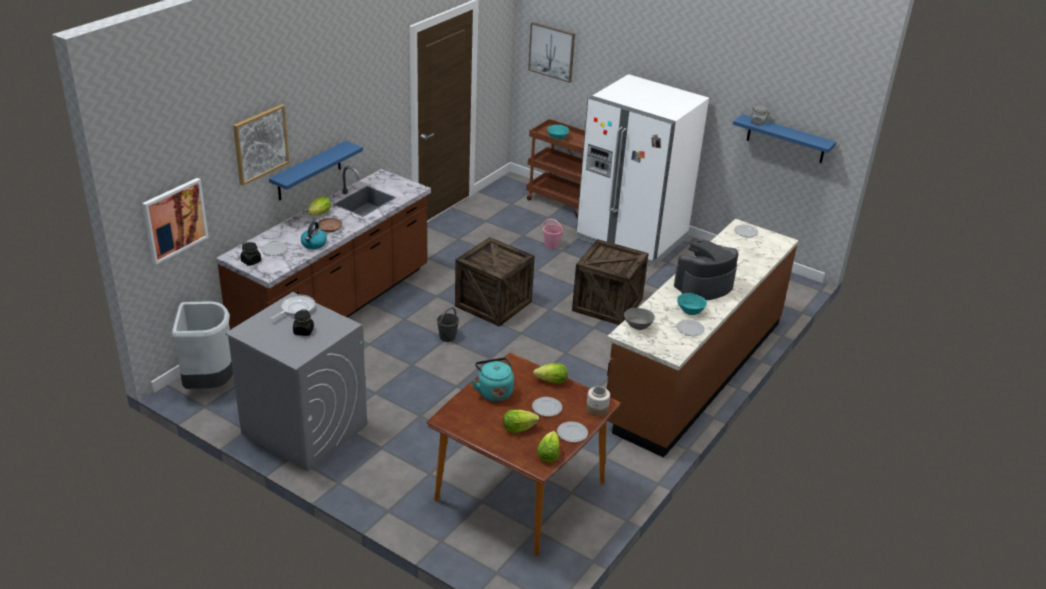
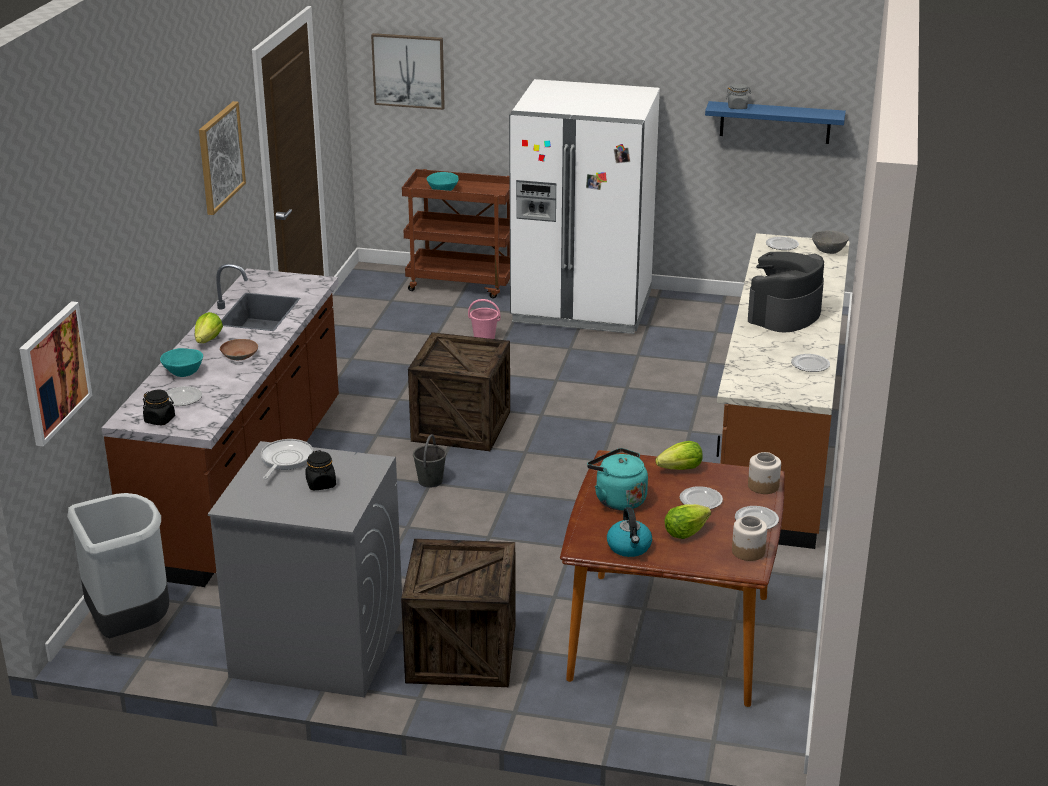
camera: 20 degrees left, 5 degrees down
(260, 144) = (128, 241): picture -> picture (220, 157)
(309, 171) = (178, 280): blue shelf -> none
(314, 244) = (233, 379): kettle -> kettle (629, 547)
(548, 454) = (748, 552): lettuce -> jar
(607, 304) = (611, 392): crate -> crate (461, 652)
(638, 325) = (745, 376): grey bowl -> grey bowl (829, 250)
(690, 311) = (793, 345): turquoise bowl -> turquoise bowl (183, 372)

